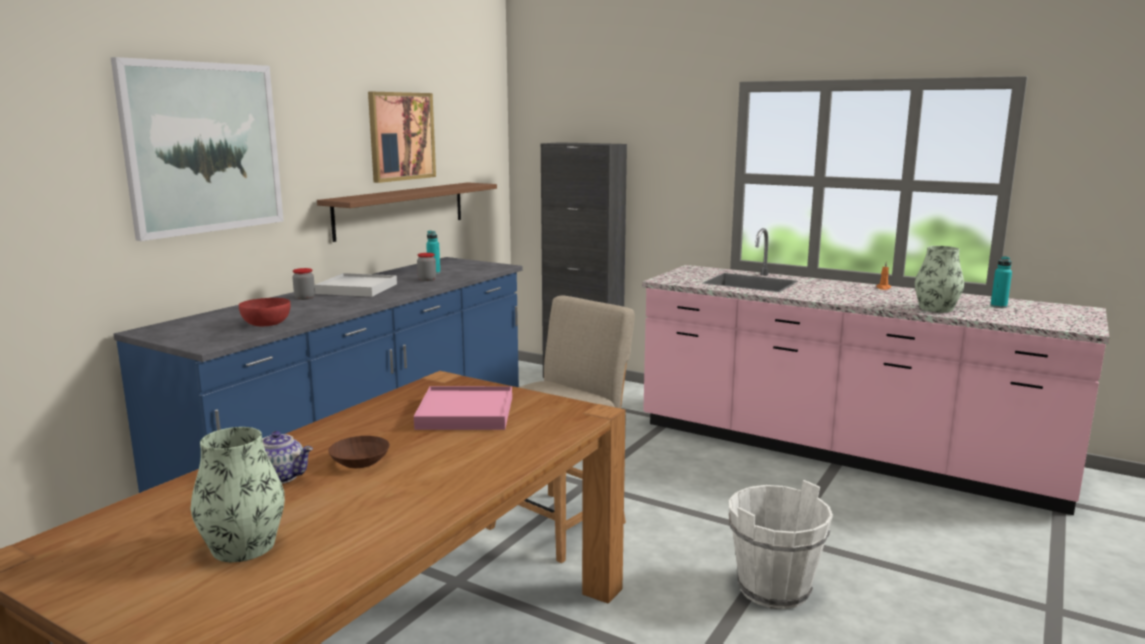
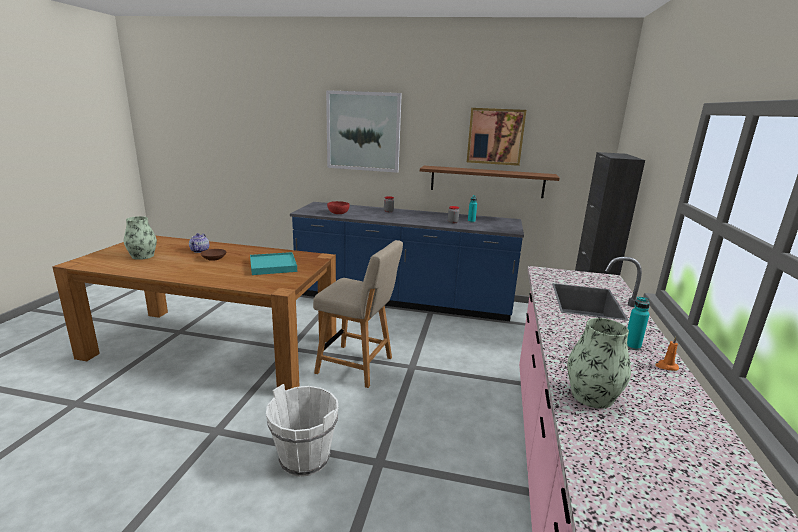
camera: 70 degrees right, 5 degrees up
(357, 289) = (416, 215): white tray -> none
(465, 413) = (273, 266): pink tray -> turquoise tray
(998, 306) = (677, 453): turquoise bottle -> turquoise bottle (632, 346)

